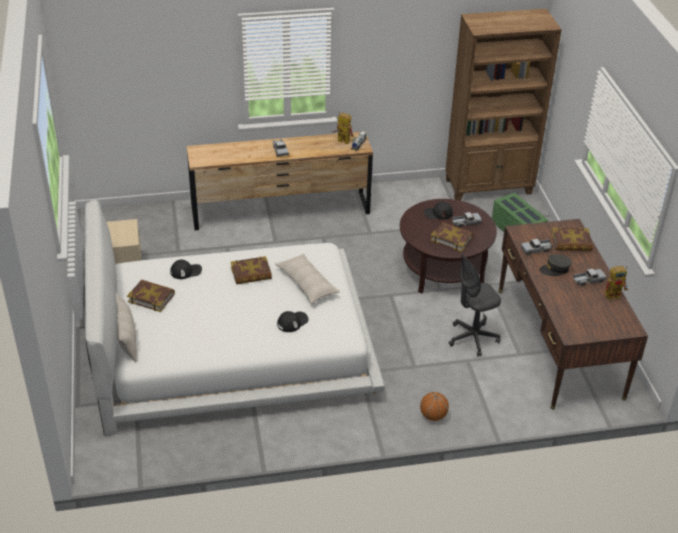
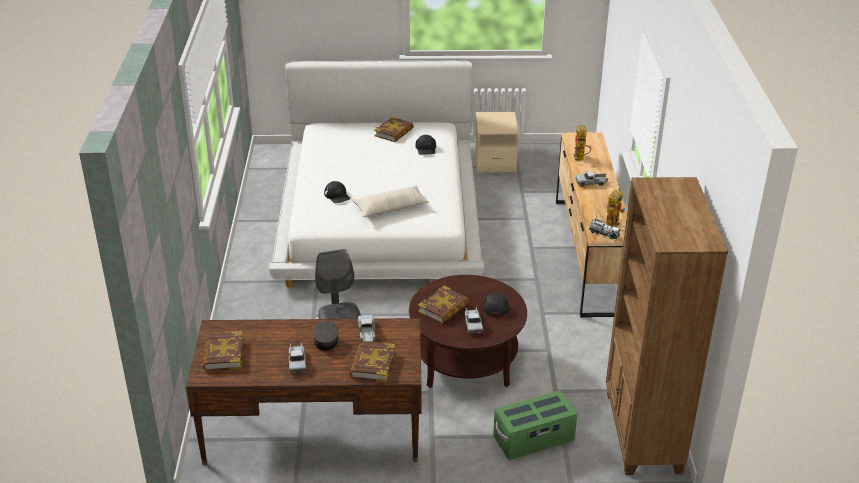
camera: 100 degrees right, 5 degrees down
(126, 337) = (349, 123): beige pillow -> none
(251, 273) = (413, 179): book -> book (223, 355)
(433, 416) = (242, 317): basketball -> none
(615, 295) = (263, 378): toy robot -> toy robot (580, 159)

